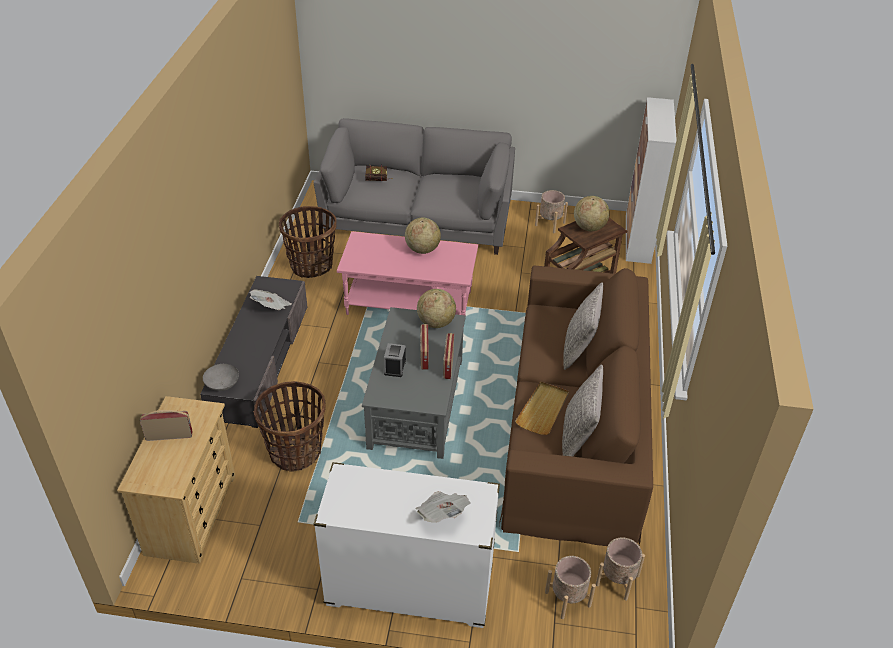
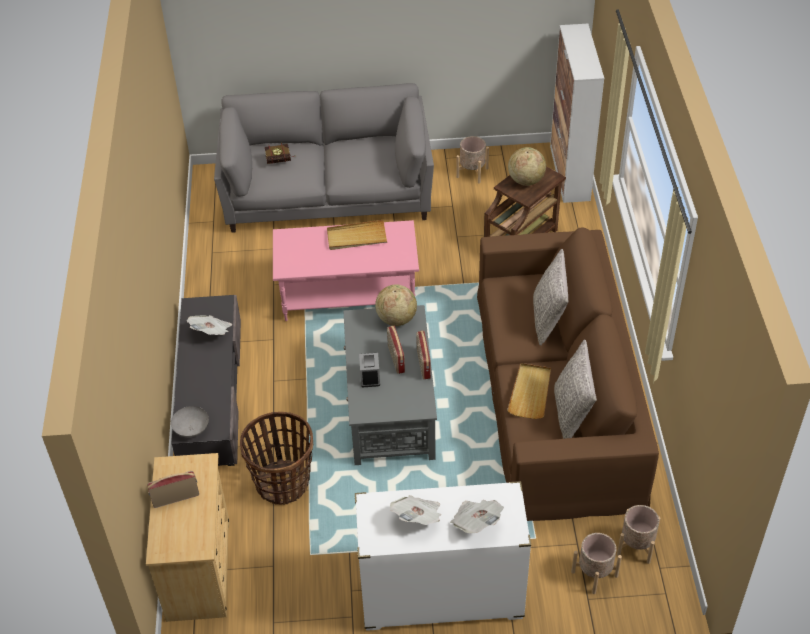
camera: 10 degrees left, 5 degrees up
(311, 266) = (228, 270): basket -> none
(386, 498) = (418, 517): none -> newspaper
(422, 249) = (356, 237): globe -> beige tray

